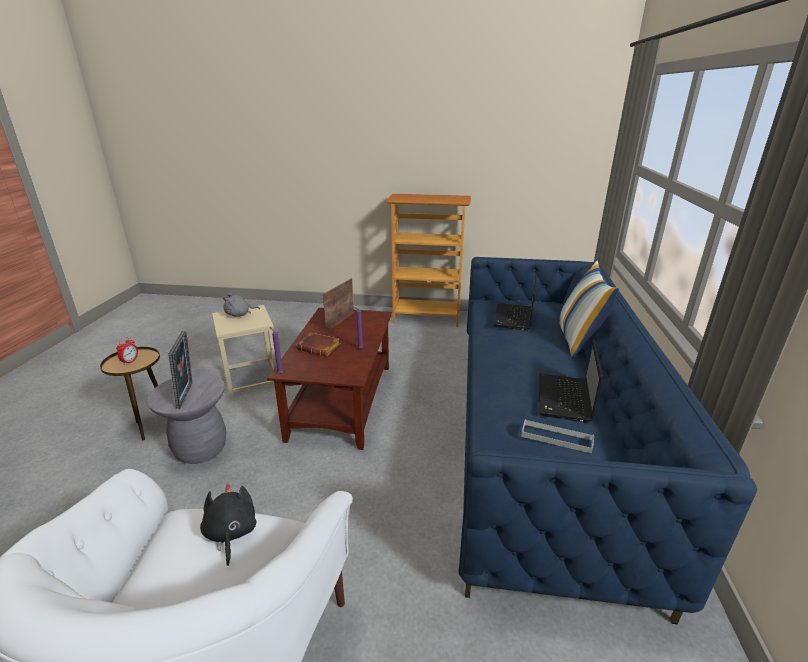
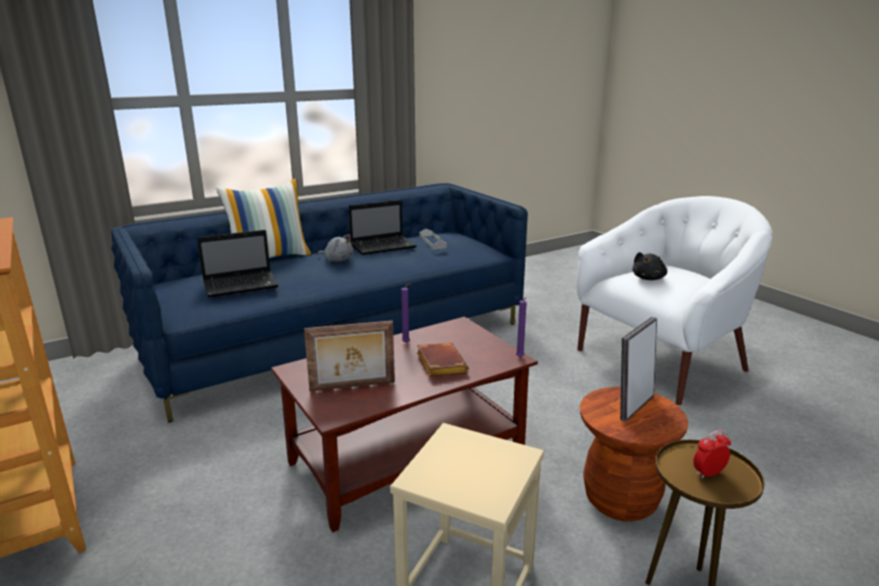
camera: 130 degrees left, 5 degrees down
(201, 449) = (620, 500): grey stool -> brown stool
(240, 314) = (462, 479): grey plush toy -> grey plush toy (337, 260)

